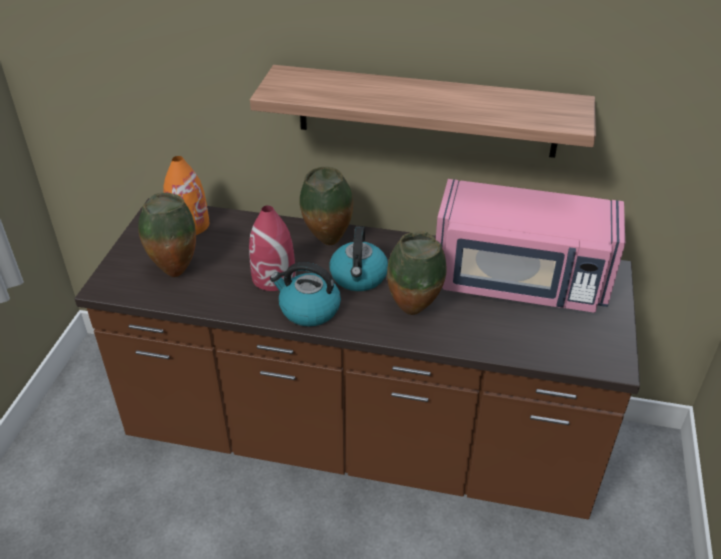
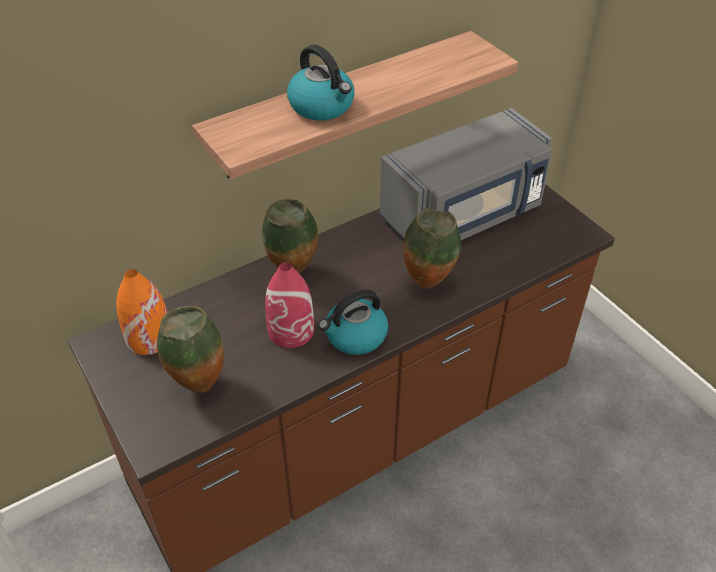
camera: 45 degrees left, 5 degrees up
(359, 277) = (355, 284): kettle -> kettle (322, 106)
(519, 282) = (464, 213): pink microwave -> grey microwave

